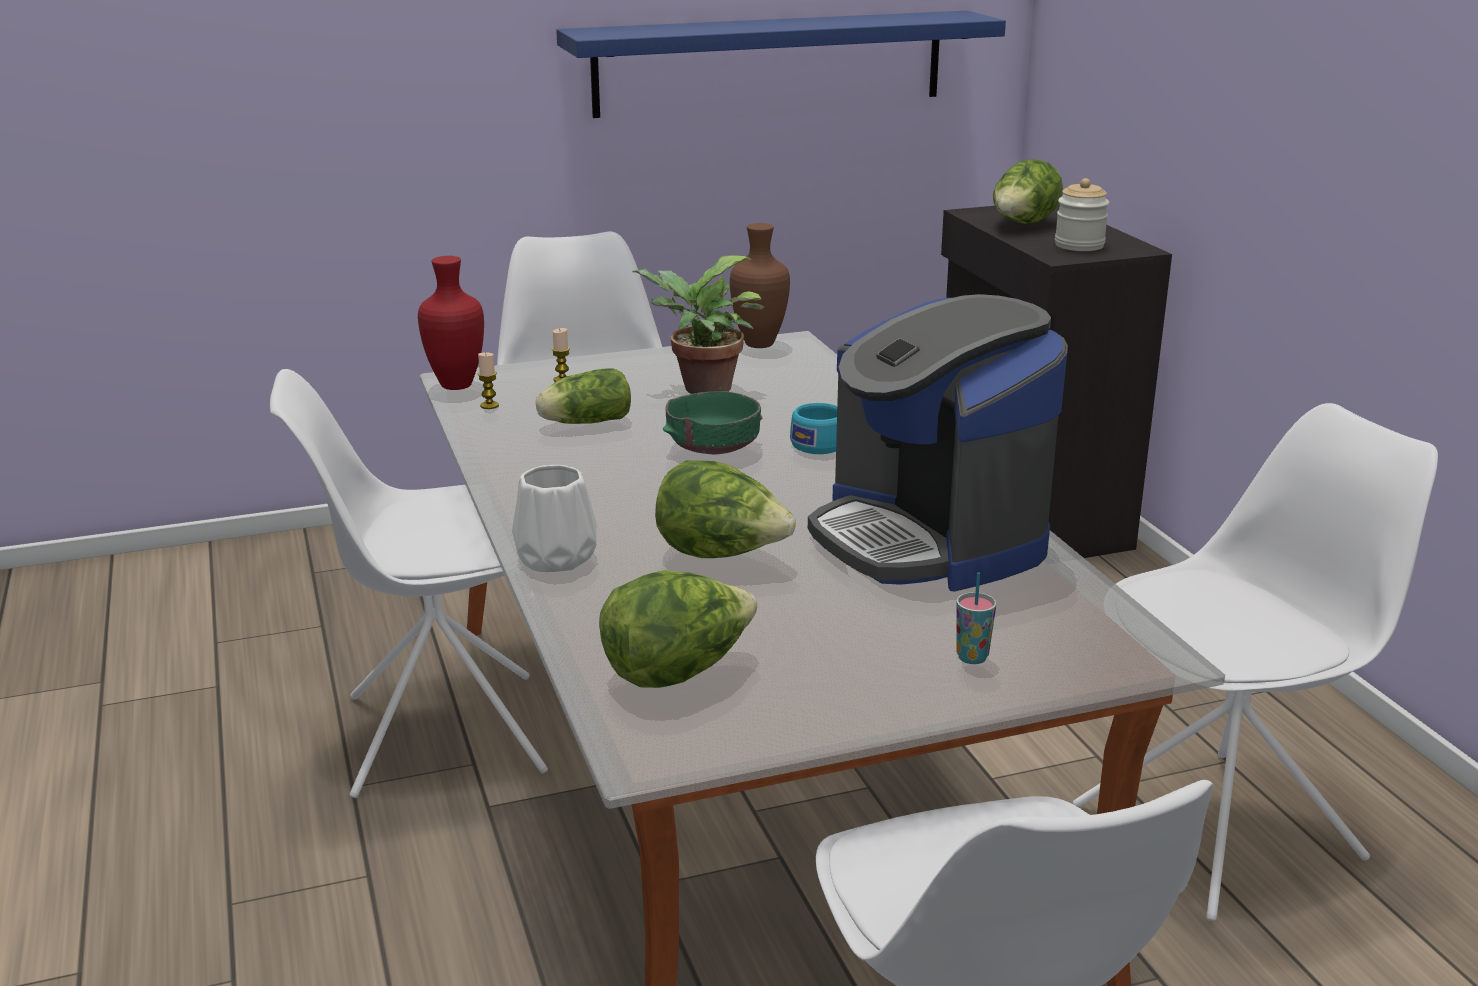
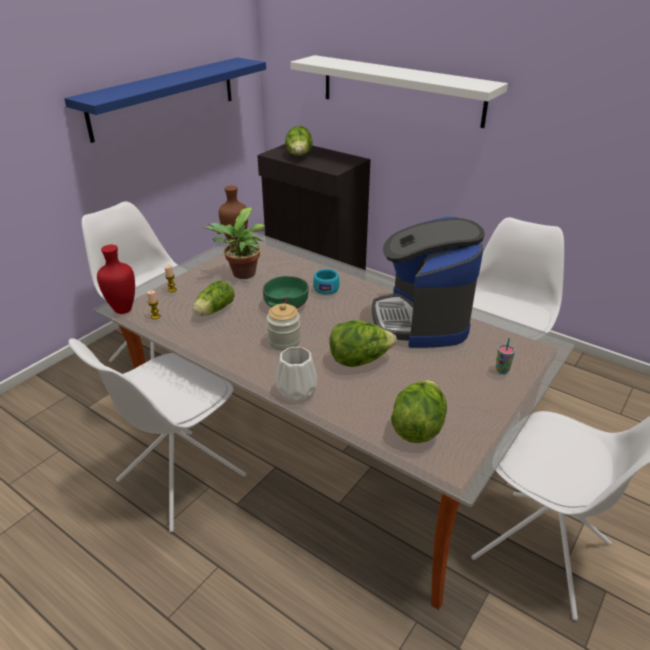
camera: 35 degrees left, 10 degrees up
(929, 539) = (421, 320): coffee machine -> coffee machine turned 60 degrees clockwise
(1079, 245) = (333, 162): jar -> jar (284, 341)
(1245, 98) = (401, 90): none -> white shelf

